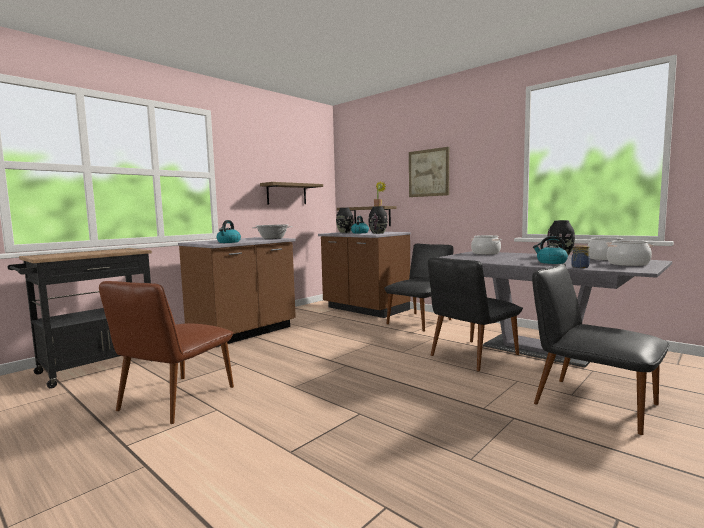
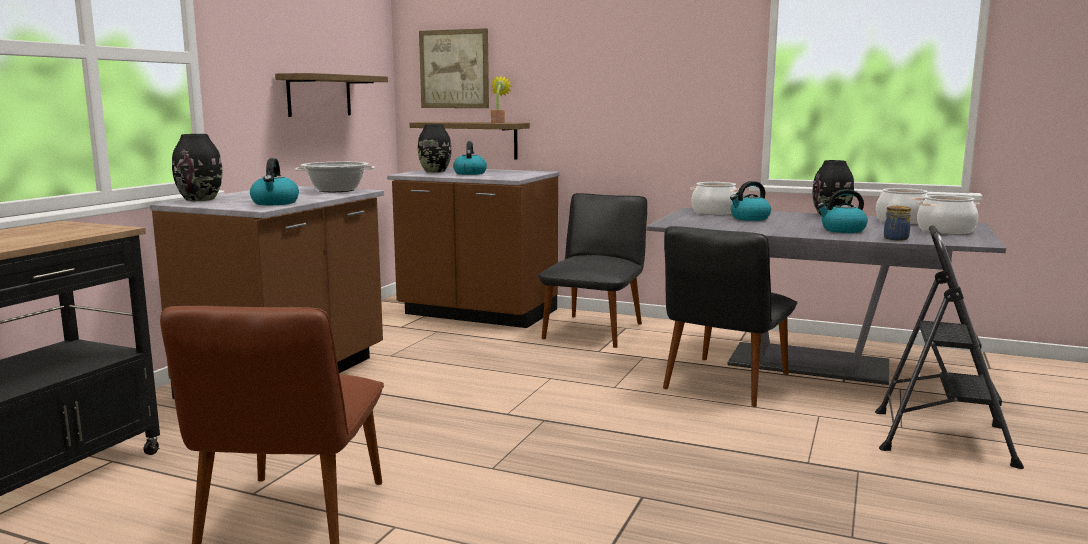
camera: 20 degrees left, 5 degrees up
(378, 233) = (509, 175): black vase -> black vase (200, 199)
(428, 173) = (595, 66): picture -> picture (454, 69)
(501, 256) = (749, 218): none -> kettle
(595, 404) = (938, 436): black chair -> black step ladder

